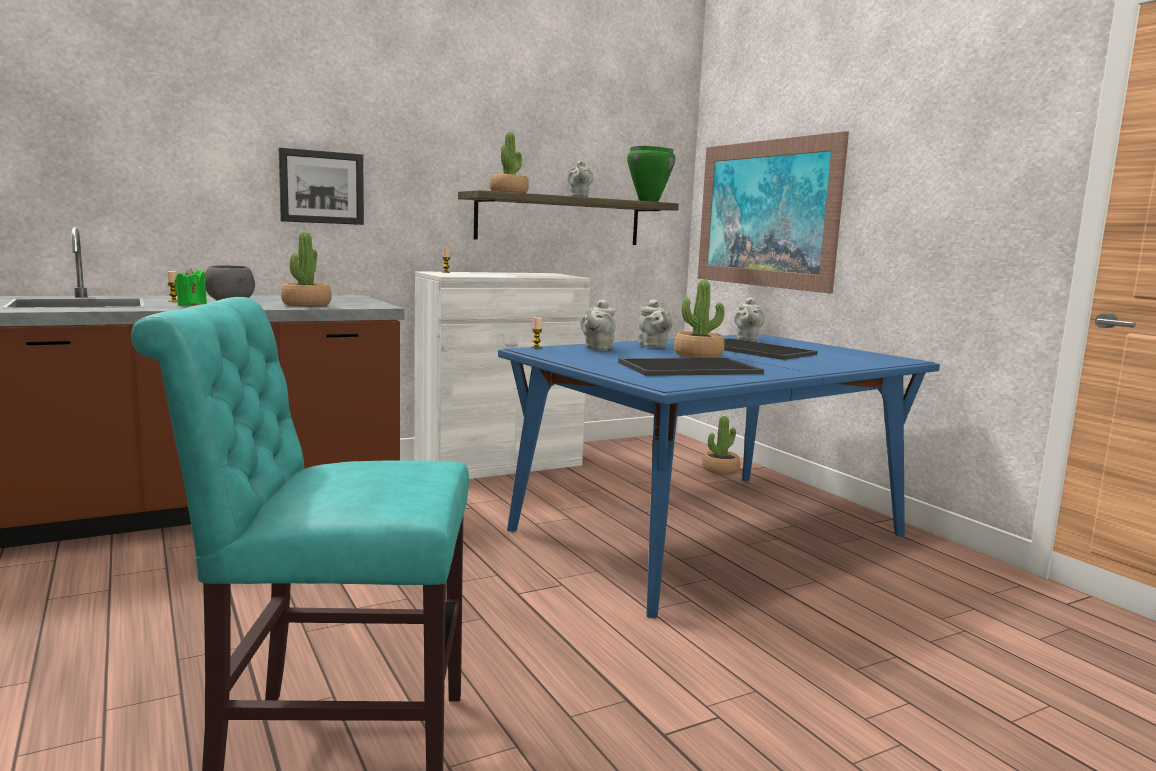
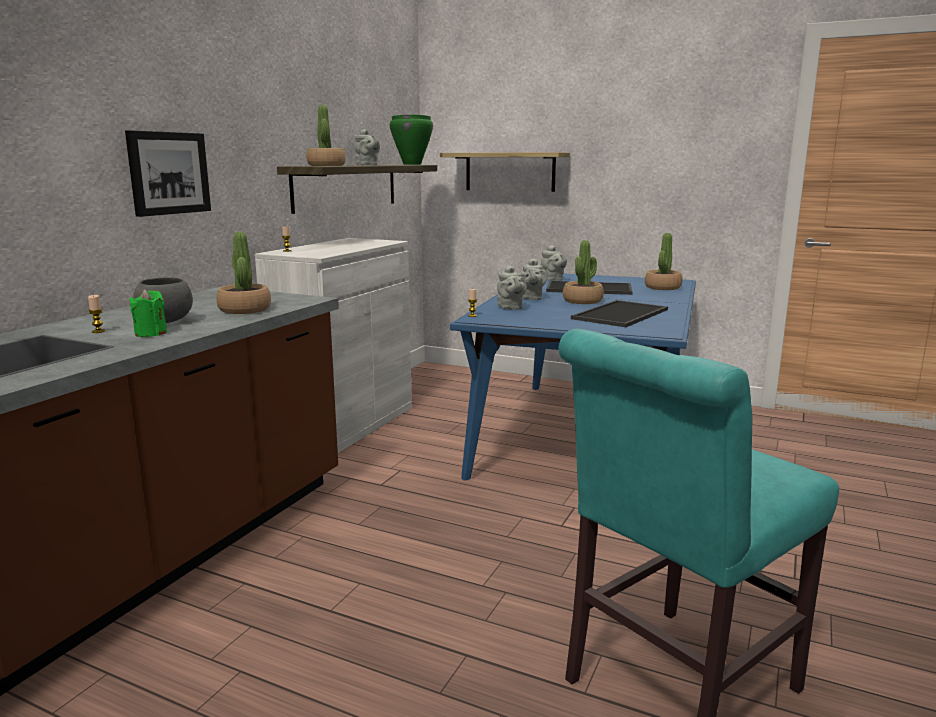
camera: 35 degrees left, 5 degrees up
(653, 346) = (531, 298): grey teapot -> grey teapot turned 60 degrees clockwise
(720, 470) = (507, 385): potted plant -> potted plant (662, 287)
(765, 214) = (510, 171): picture -> shelf

